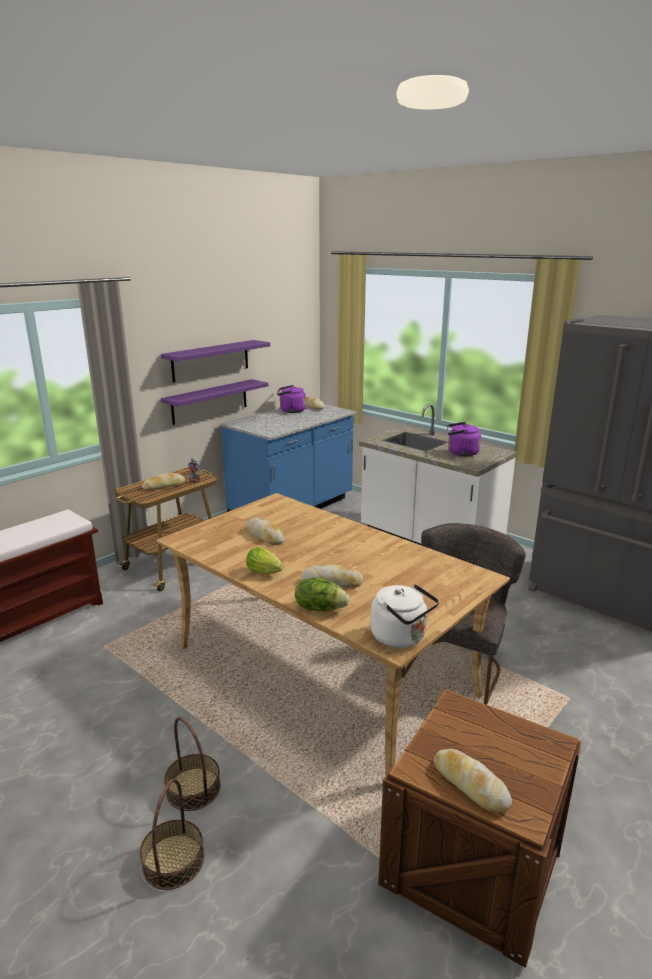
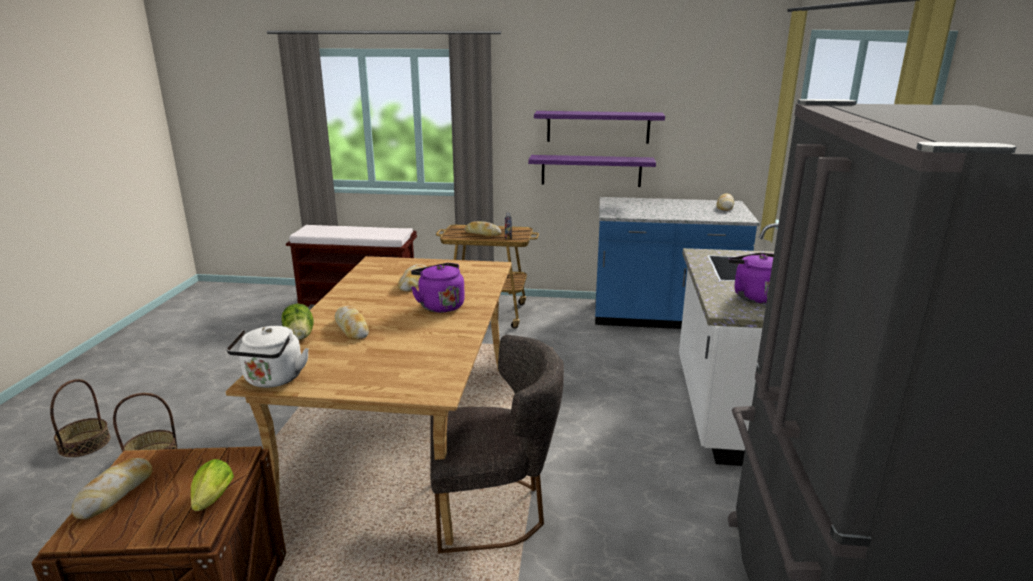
camera: 55 degrees right, 0 degrees up
(193, 788) = (224, 435): basket -> basket (84, 444)
(266, 573) = (344, 302): lettuce -> lettuce (211, 502)
(291, 411) = (691, 204): purple kettle -> purple kettle (440, 305)

